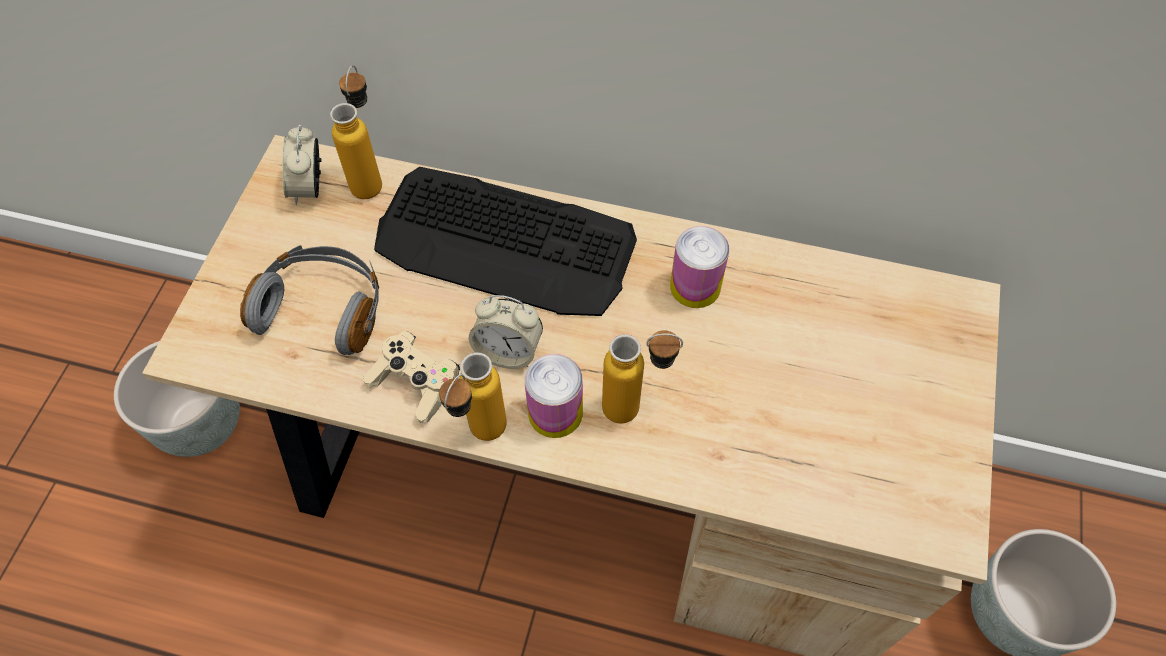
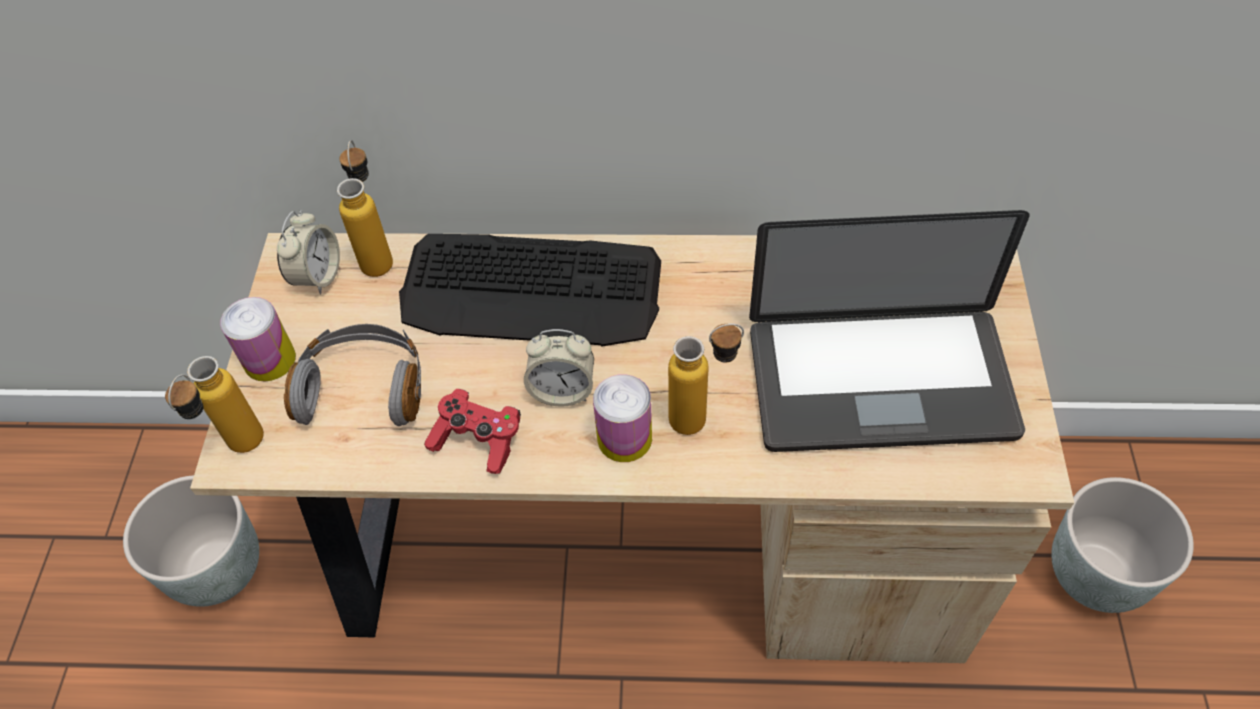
camera: 10 degrees left, 5 degrees down
(309, 187) = (317, 276): alarm clock -> alarm clock turned 150 degrees counterclockwise
(415, 383) = (477, 439): beige game controller -> red game controller
(480, 438) = (556, 477): bottle -> bottle (239, 451)
(695, 286) = (729, 294): can -> can (269, 360)
(821, 410) = (880, 382): none -> laptop

